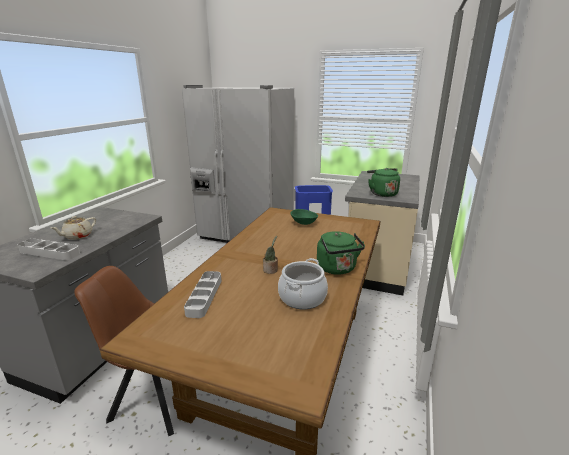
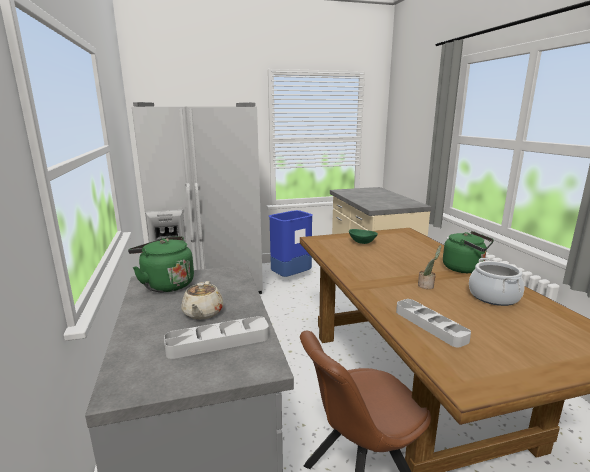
camera: 35 degrees left, 5 degrees down
(382, 193) = (391, 204): green kettle -> green kettle (166, 284)

